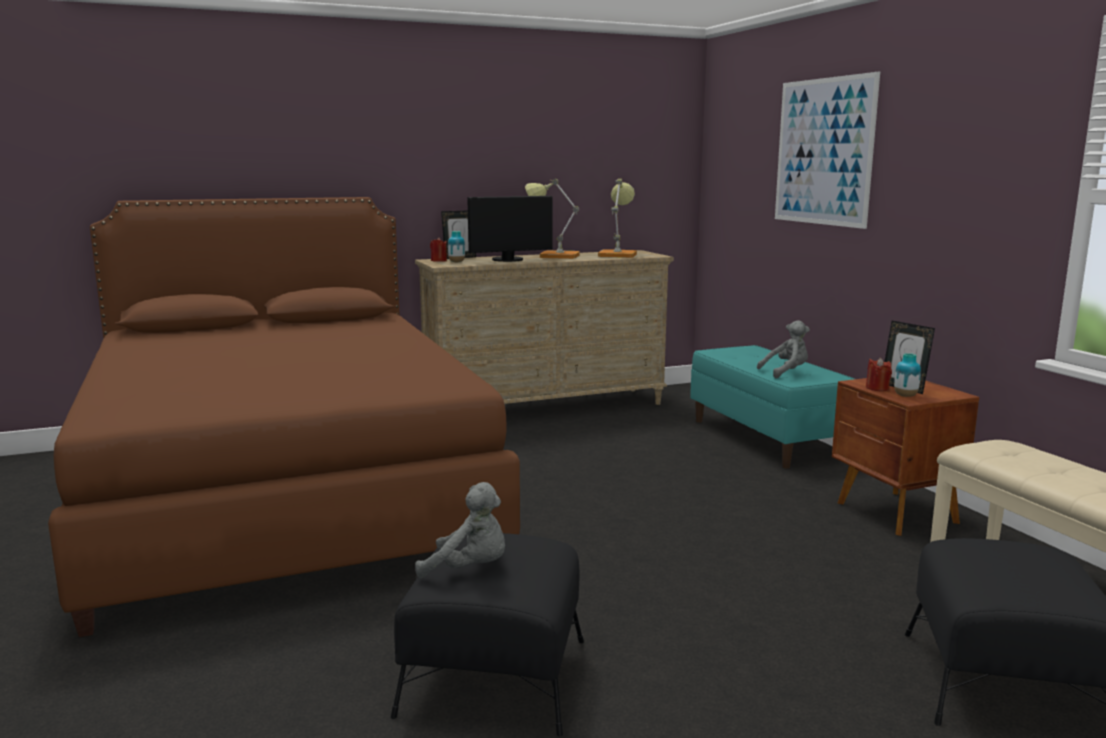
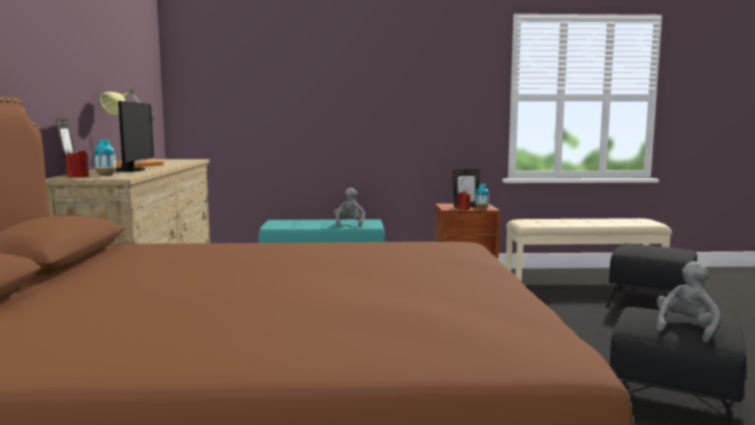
camera: 70 degrees left, 5 degrees down
(618, 254) = (166, 161): table lamp -> none
(823, 152) = (321, 75): picture -> none

